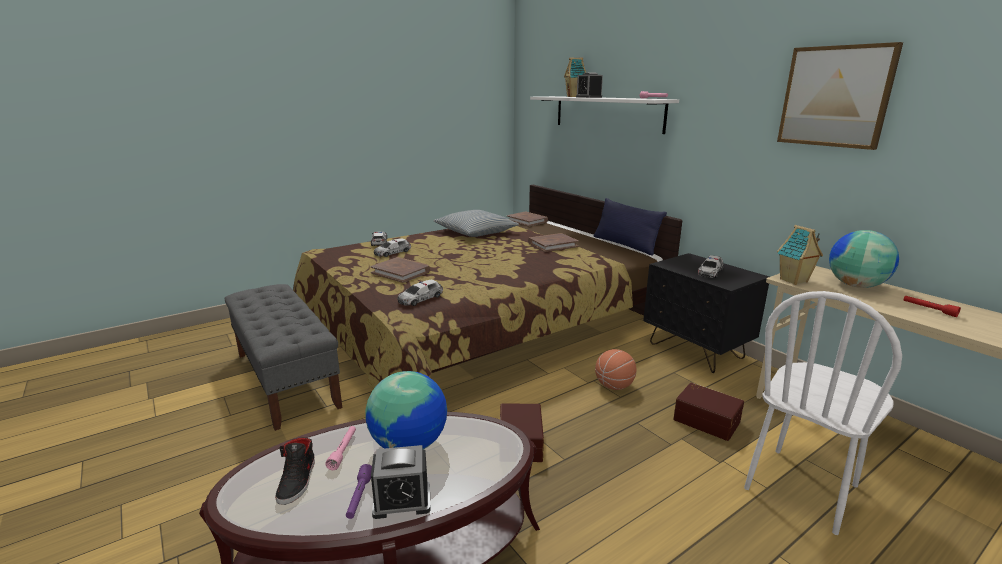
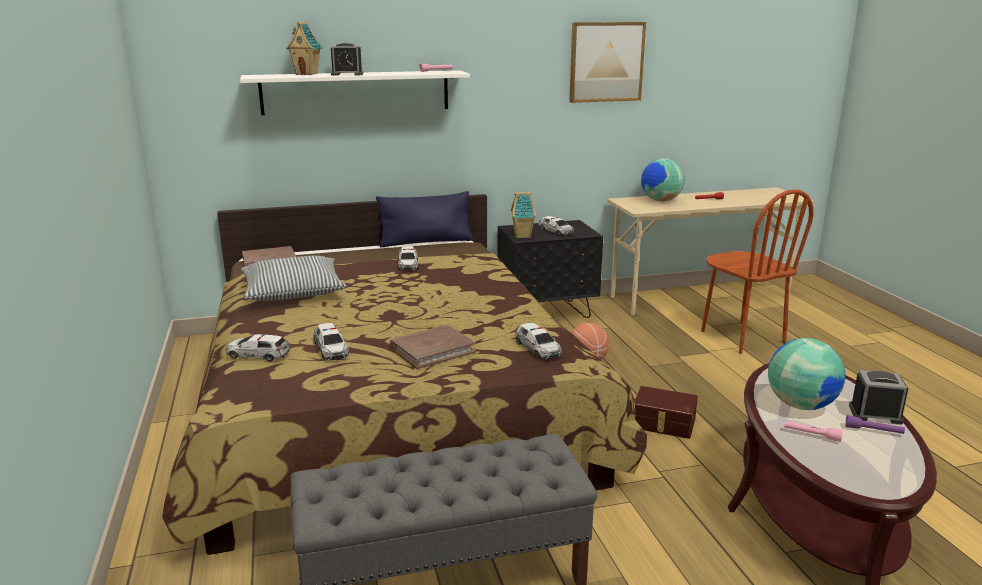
camera: 70 degrees left, 0 degrees up
(297, 480) = (857, 458): black shoe -> none
(402, 500) = (875, 414): alarm clock -> alarm clock turned 90 degrees counterclockwise
(552, 245) = (408, 264): brown book -> toy car
(707, 420) = (656, 340): brown storage box -> none
(794, 281) = (644, 209): toy house -> toy house (523, 236)
(802, 488) = (742, 337): white chair -> brown chair

